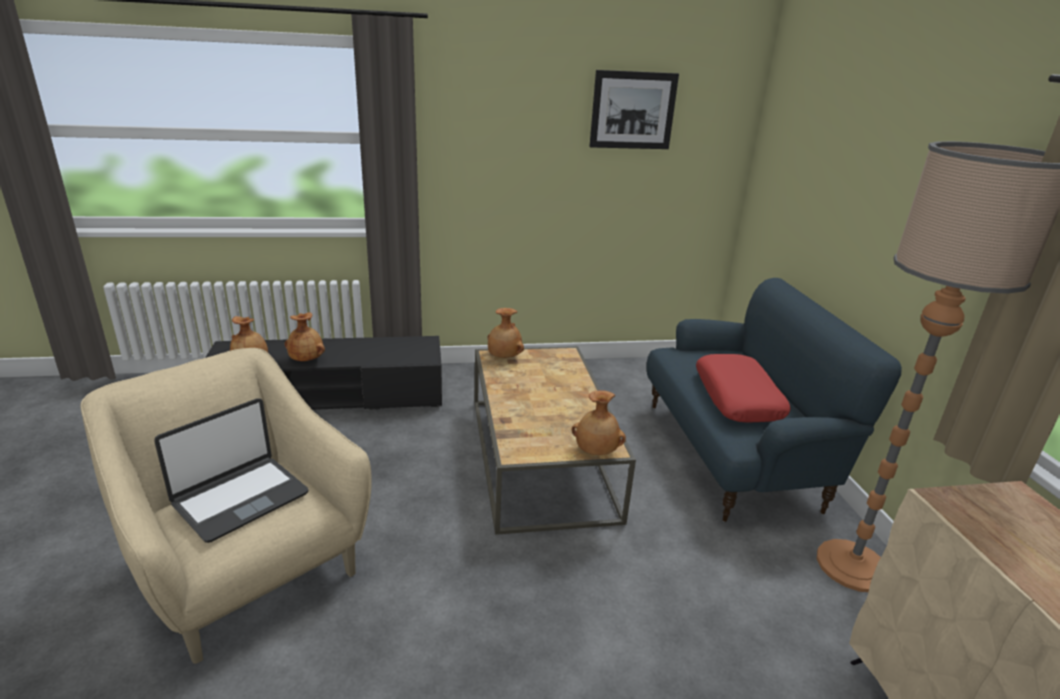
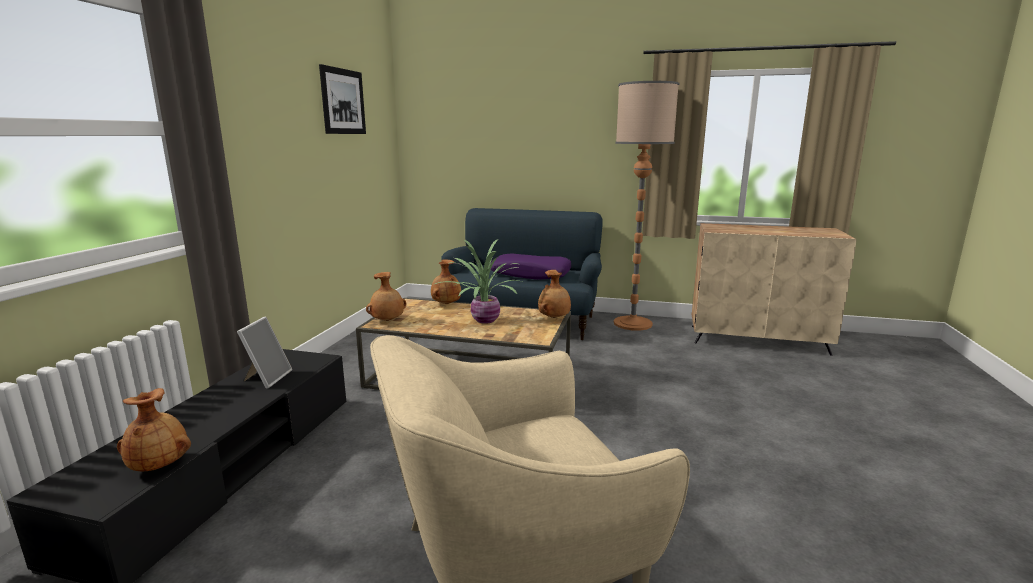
camera: 65 degrees left, 10 degrees down
(240, 498) = (539, 450): laptop -> none
(307, 360) = (215, 423): brown vase -> brown vase (446, 303)
(381, 351) = (267, 378): none -> picture frame
(548, 406) = (484, 320): none -> potted plant
(738, 398) = (531, 274): red pillow -> purple pillow

